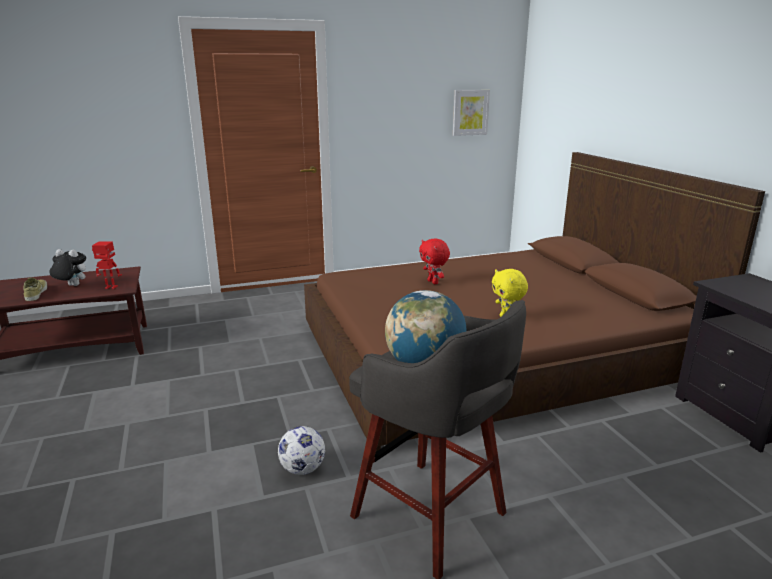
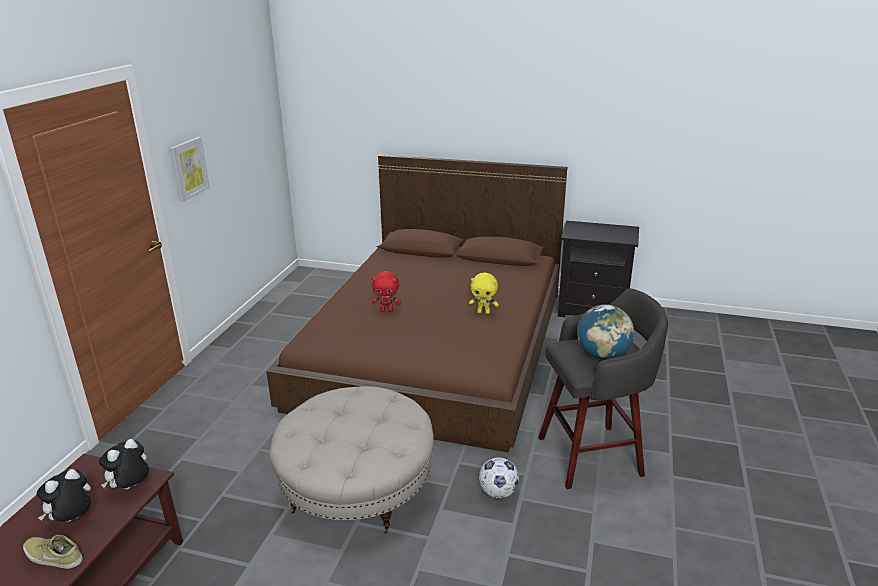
camera: 55 degrees left, 5 degrees up
(110, 287) = (131, 488): toy robot -> plush toy
(248, 392) = (357, 487): none -> beige ottoman
(470, 112) = (253, 133): picture -> picture (189, 168)

